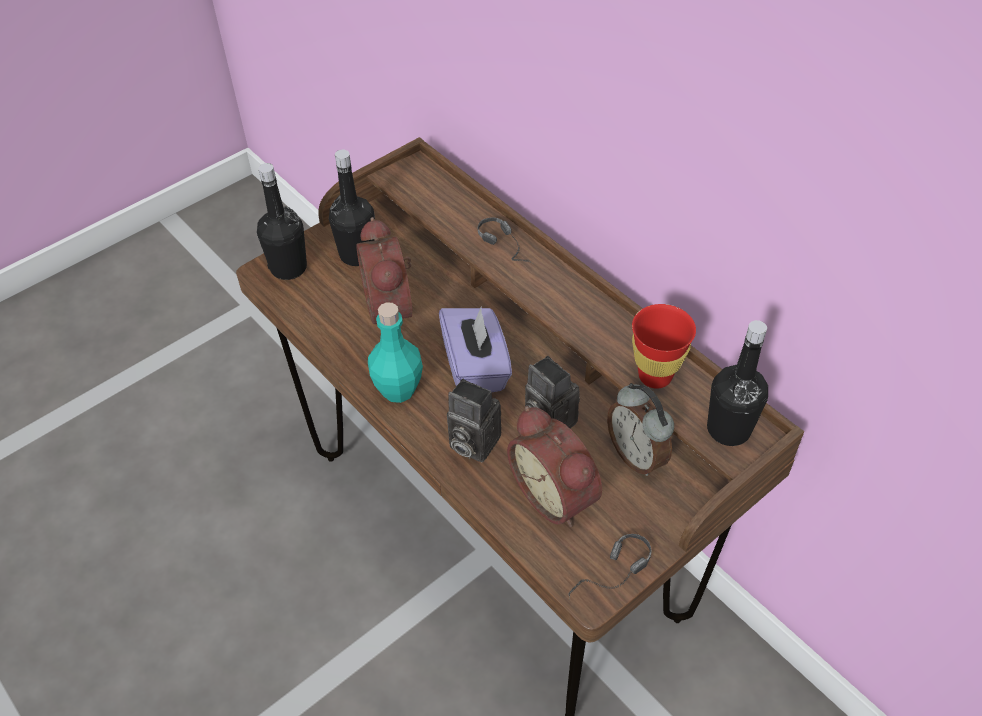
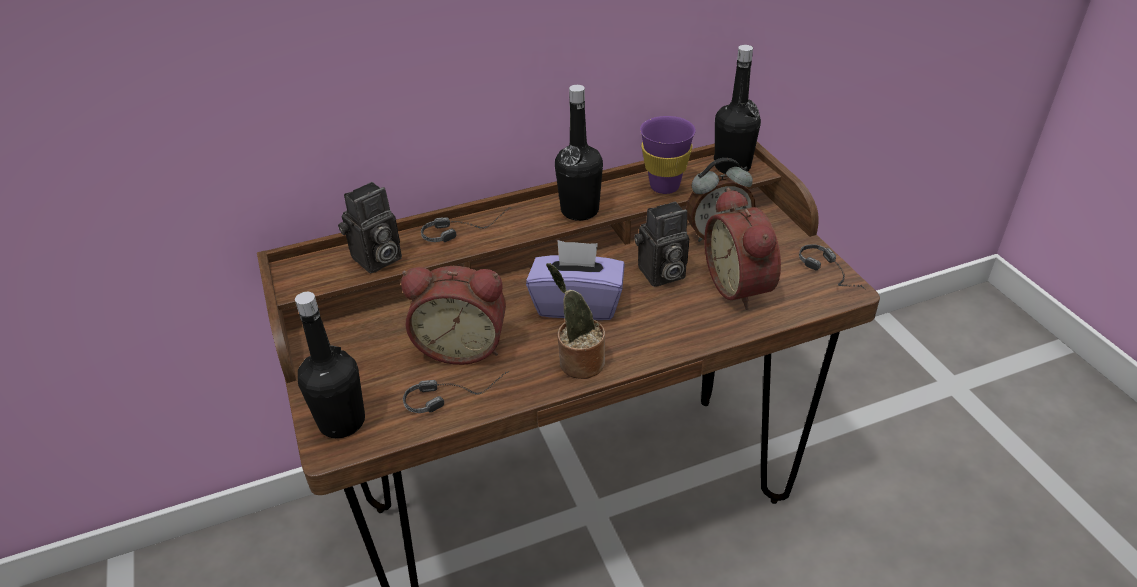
camera: 70 degrees left, 10 degrees down
(336, 322) = (456, 393): none -> headphones
(357, 254) = (364, 359): black bottle -> black bottle (580, 211)
(398, 389) = (578, 362): turquoise bottle -> potted plant
(471, 443) = (667, 325): camera -> camera (376, 260)
(557, 494) = (742, 286): alarm clock -> alarm clock turned 90 degrees clockwise
(655, 376) = (664, 186): red cup -> purple cup

